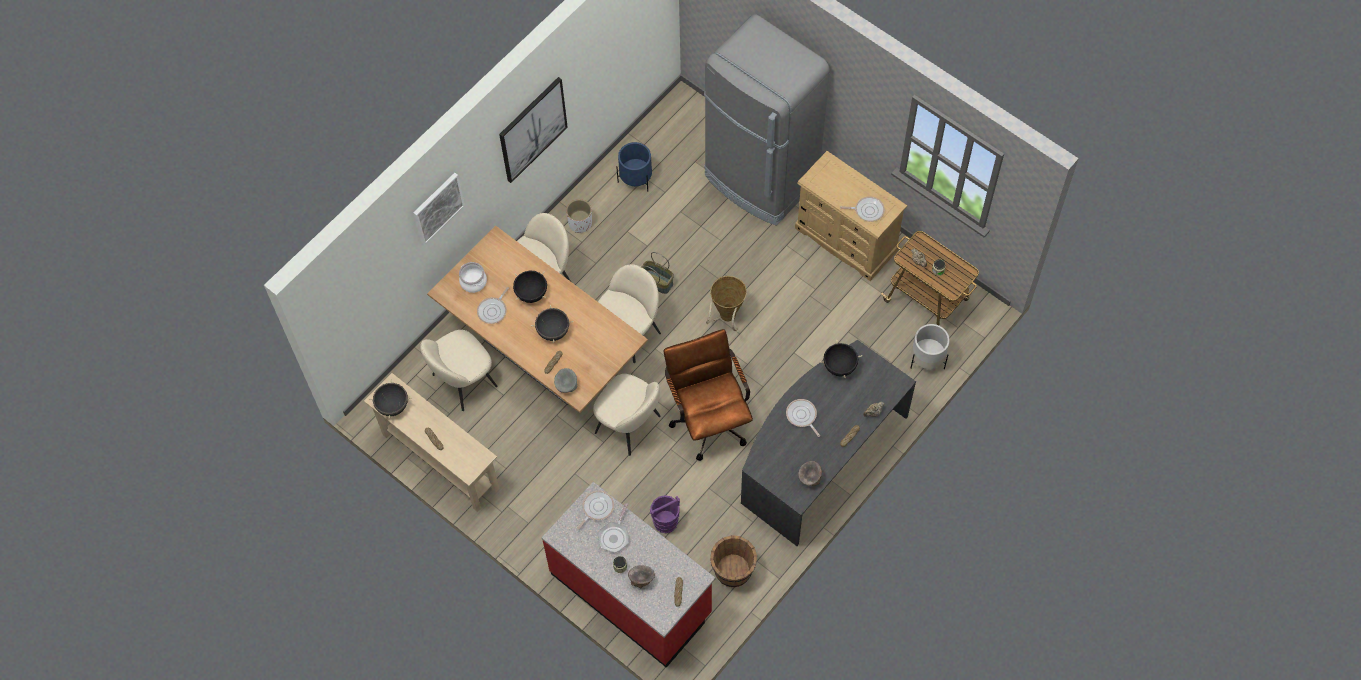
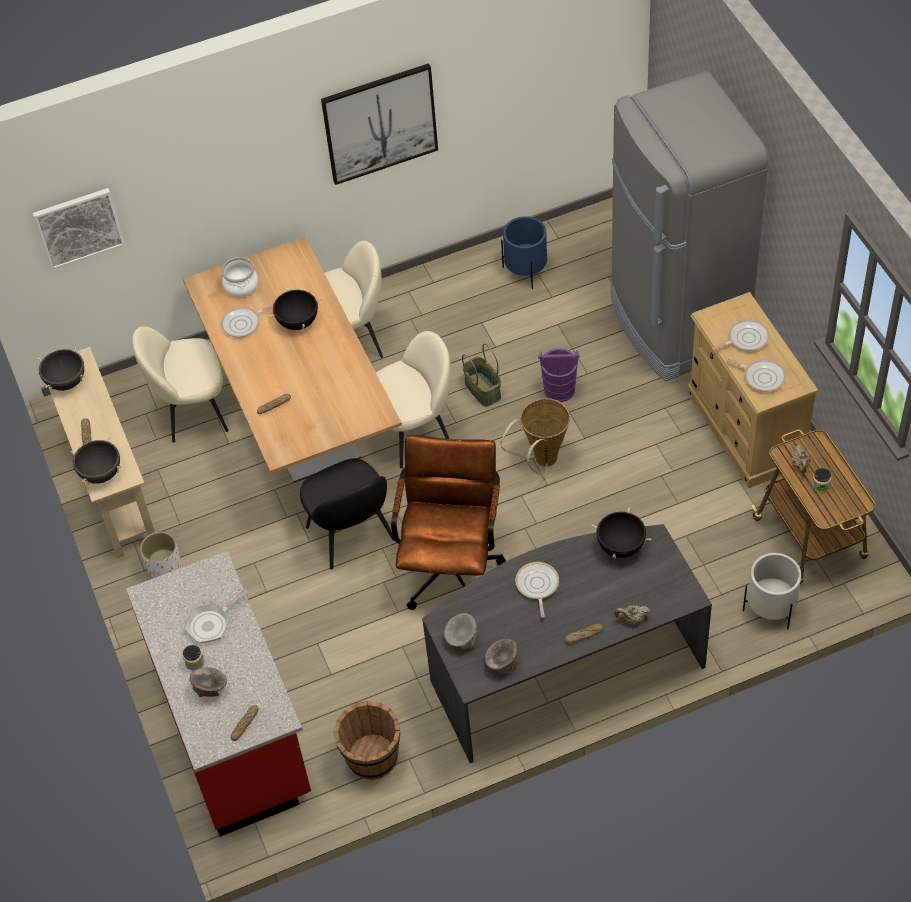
camera: 30 degrees right, 10 degrees down
(437, 207) = (209, 158): picture -> picture (79, 227)
(553, 331) = (296, 372): black cooking pot -> black cooking pot (101, 474)
(566, 385) = (273, 436): grey bowl -> grey bowl (461, 639)
(580, 223) = (432, 294): white planter -> white planter (164, 567)
(596, 508) = (211, 582): frying pan -> frying pan (745, 338)
(629, 425) = (351, 535): beige chair -> black chair
(665, 521) = (326, 663): purple bucket -> purple bucket (559, 390)

